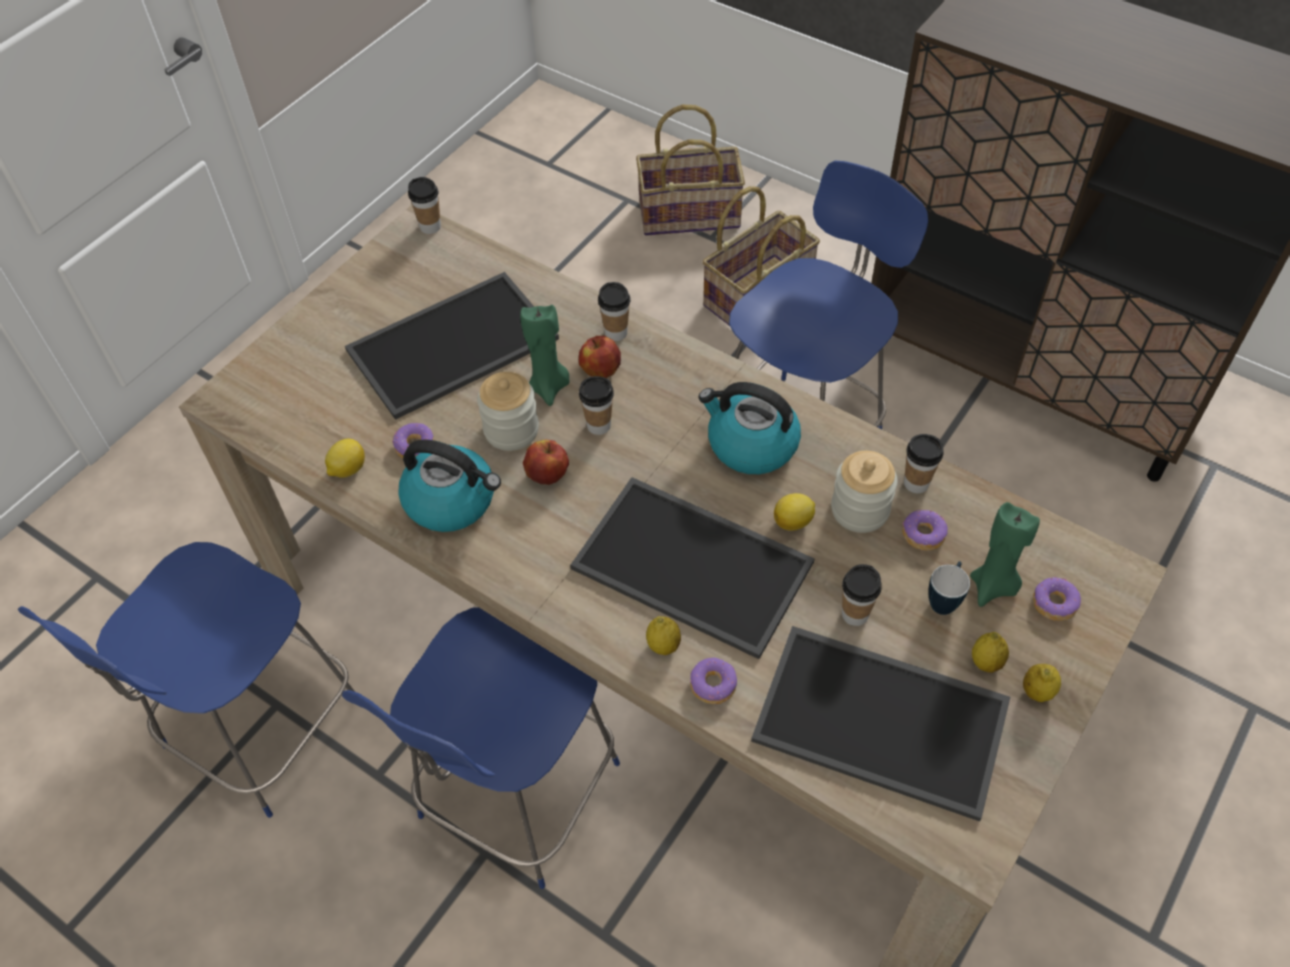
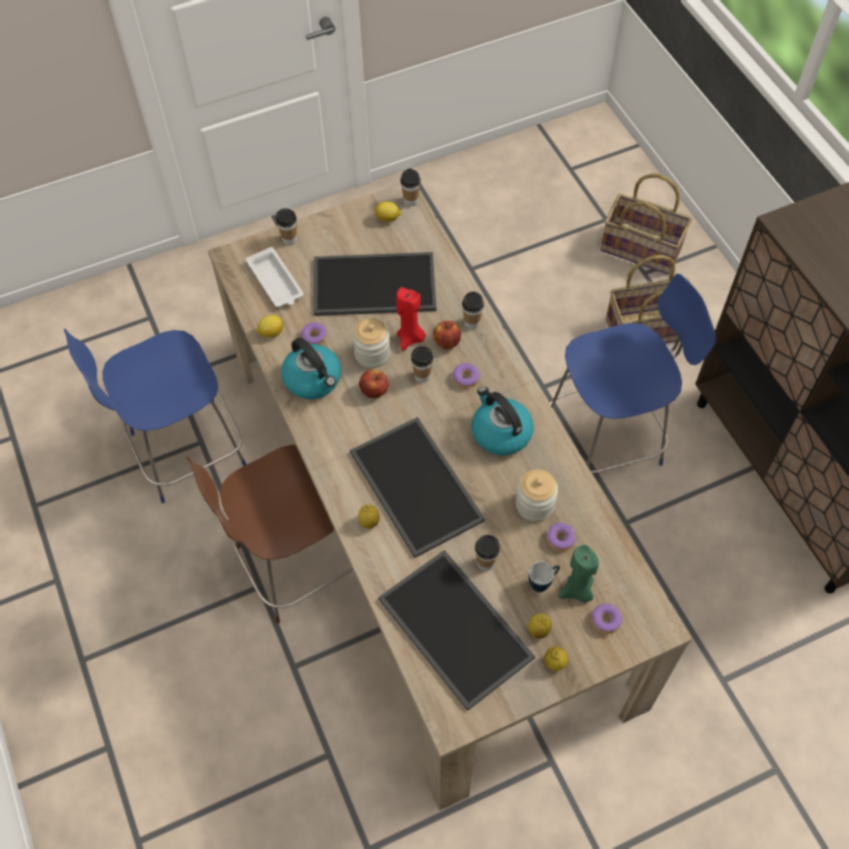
camera: 30 degrees right, 5 degrees up
(310, 402) = (276, 282): none -> white tray
(515, 796) = (294, 564): blue chair -> brown chair
(549, 387) = (410, 338): green candle -> red candle
(713, 685) = (380, 558): donut -> donut (466, 378)
(794, 521) = (491, 491): lemon -> lemon (388, 219)
(916, 483) = (580, 507): cup -> cup (289, 239)

